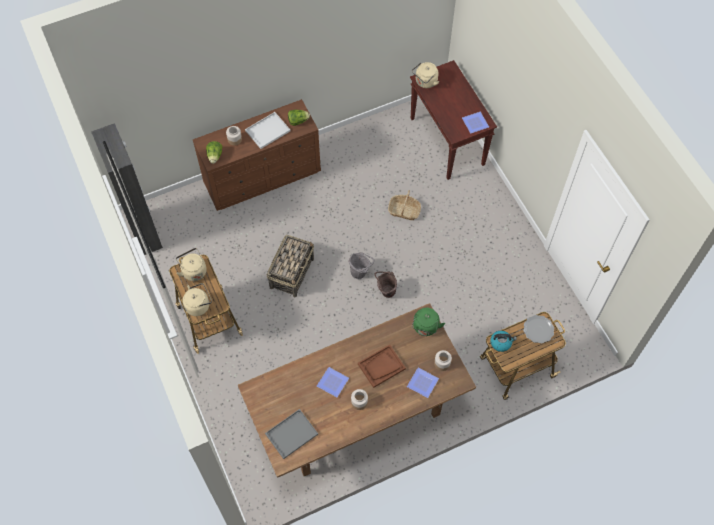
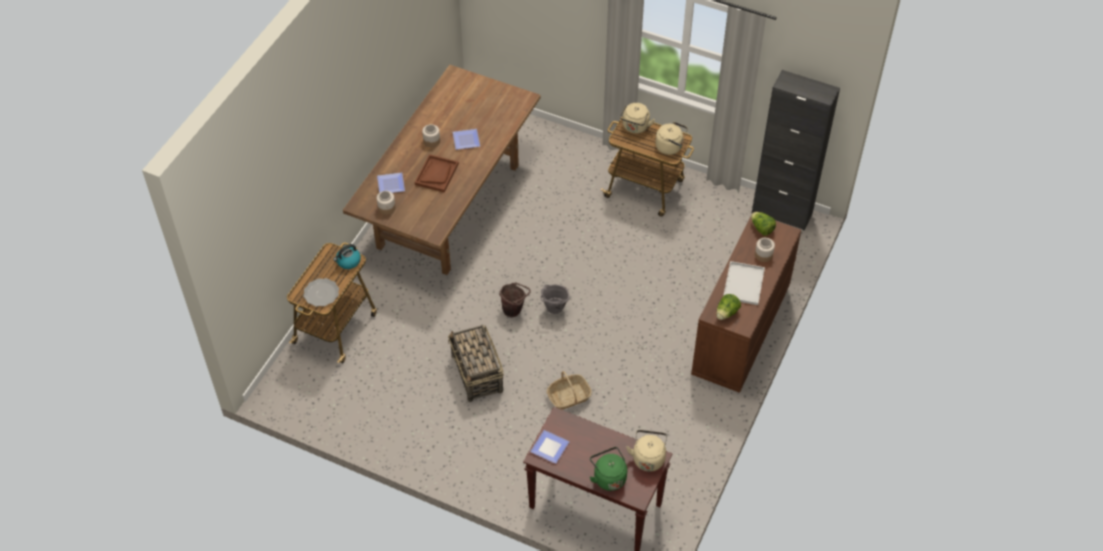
camera: 140 degrees right, 10 degrees down
(291, 435) = (464, 91): grey tray -> none
(292, 272) = (616, 269): basket -> basket (477, 374)
(425, 328) = (425, 224): green kettle -> green kettle (608, 477)

